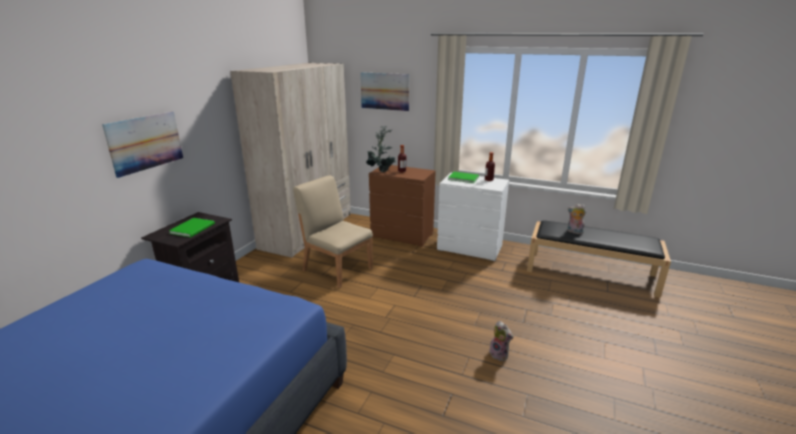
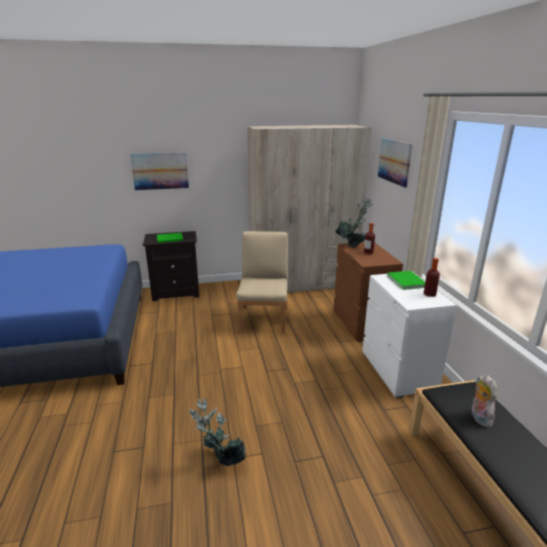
camera: 55 degrees right, 0 degrees up
(500, 354) = (220, 460): plush toy -> potted plant

